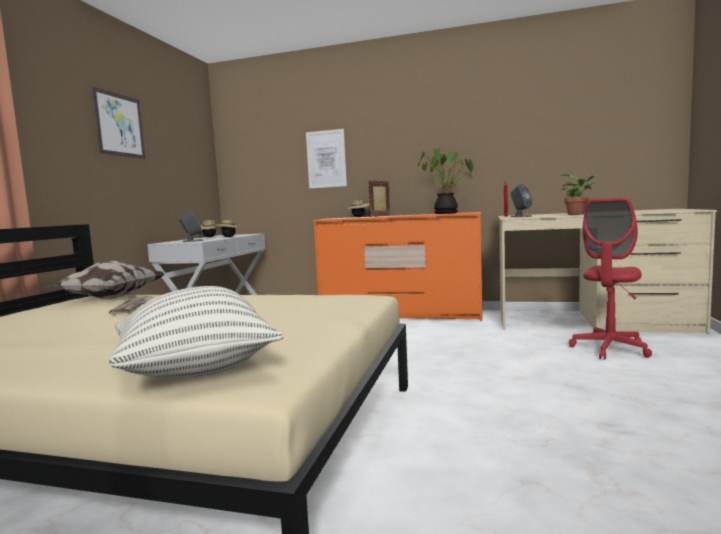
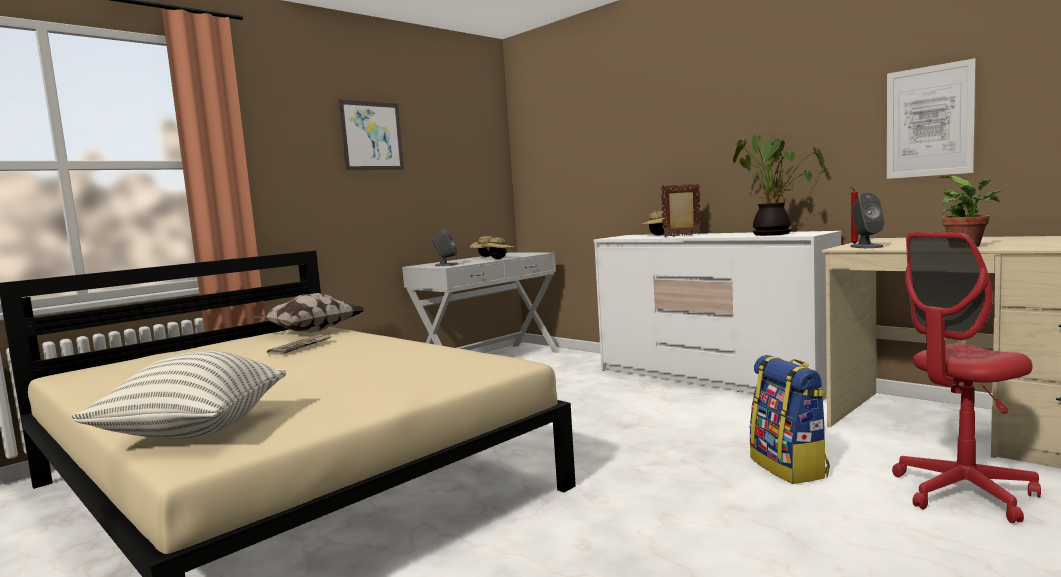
camera: 30 degrees right, 0 degrees up
(326, 159) = (628, 153): picture -> picture (929, 121)
(401, 314) = (711, 379): orange dresser -> white dresser
(515, 352) = (790, 467): none -> backpack

